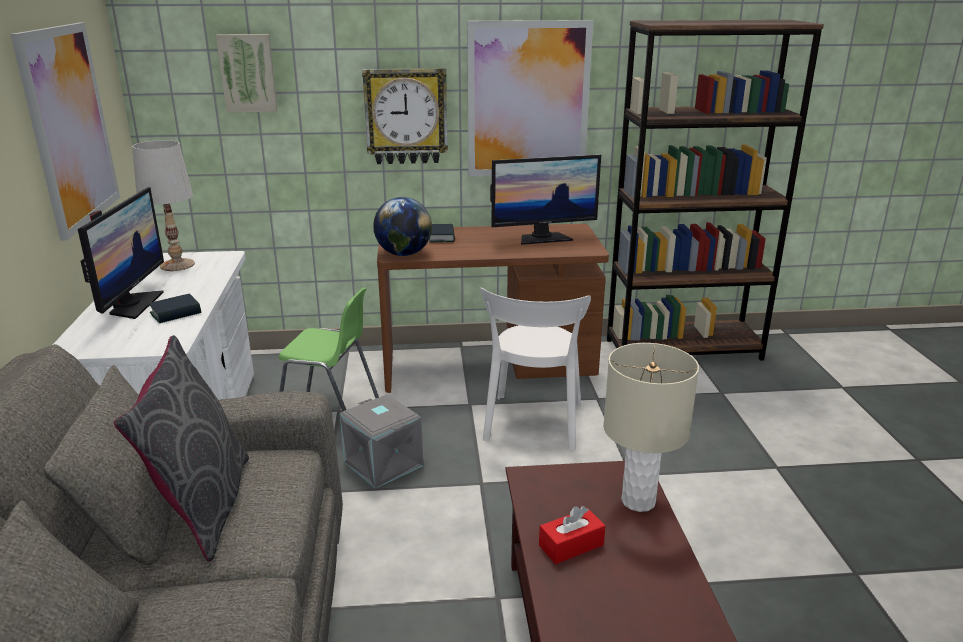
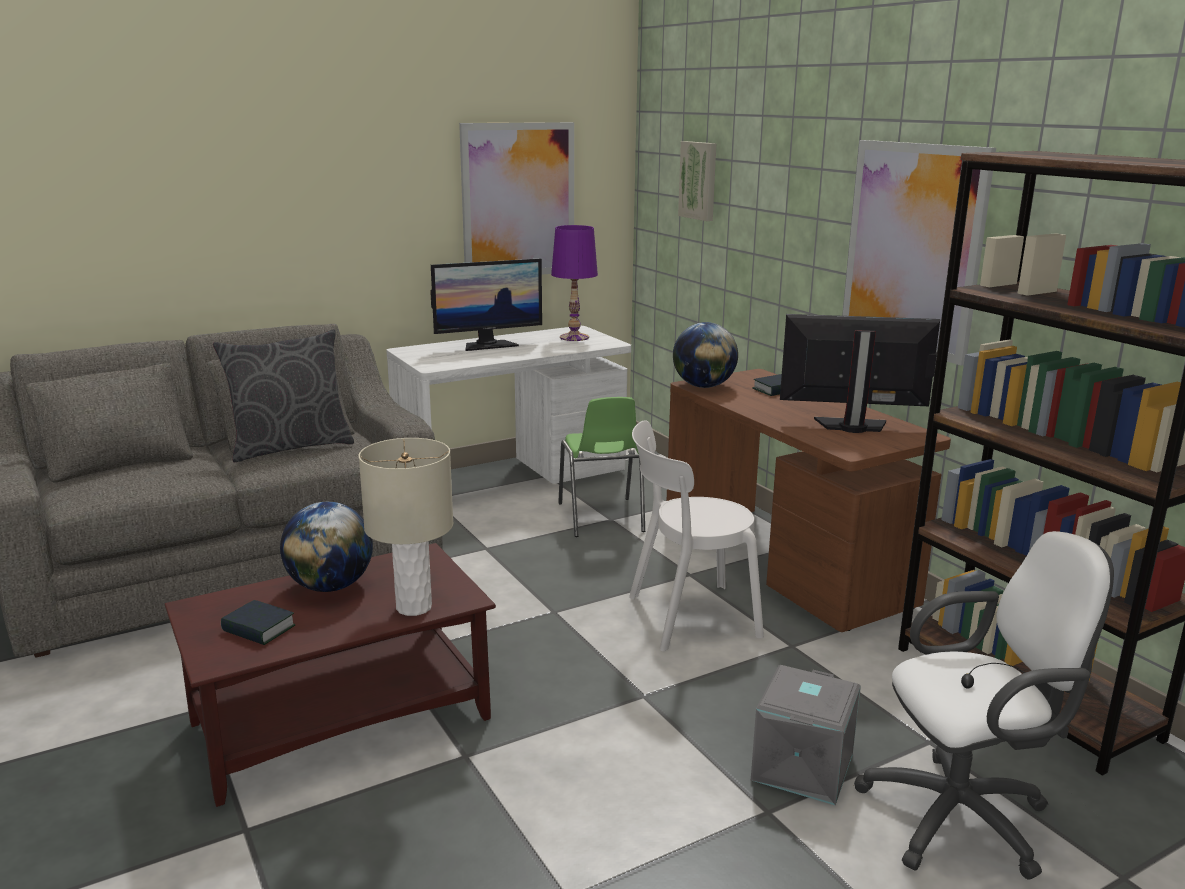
camera: 65 degrees right, 5 degrees down
(176, 313) = (485, 356): book -> book (259, 629)
(177, 265) = (574, 337): white table lamp -> purple table lamp
(382, 464) = (544, 559): grey storage box -> grey storage box (800, 766)
(406, 116) = (800, 246): wall clock -> none
(543, 238) = (852, 426): monitor -> monitor turned 135 degrees clockwise
(571, 545) = (330, 586): red tissue box -> globe
(791, 408) = (965, 816): none -> white office chair

